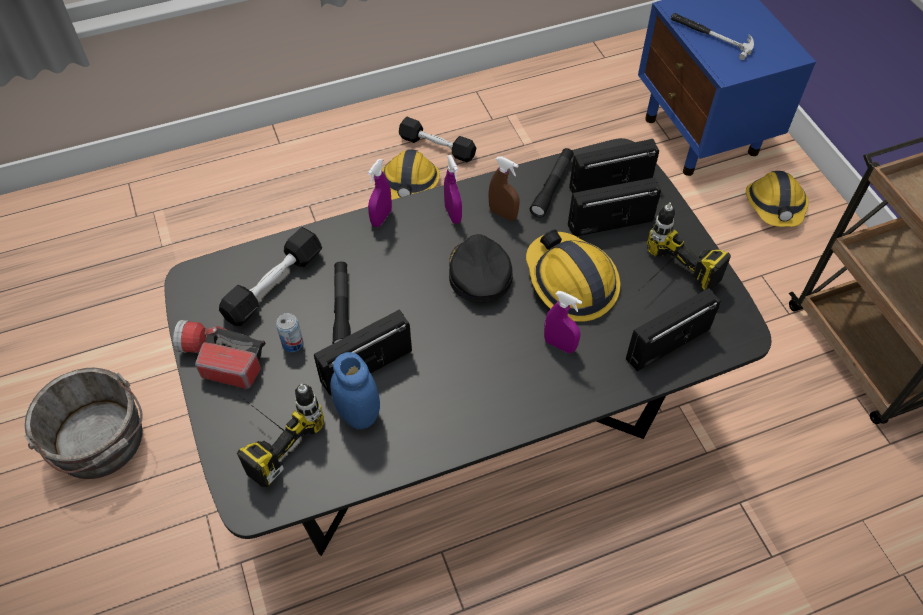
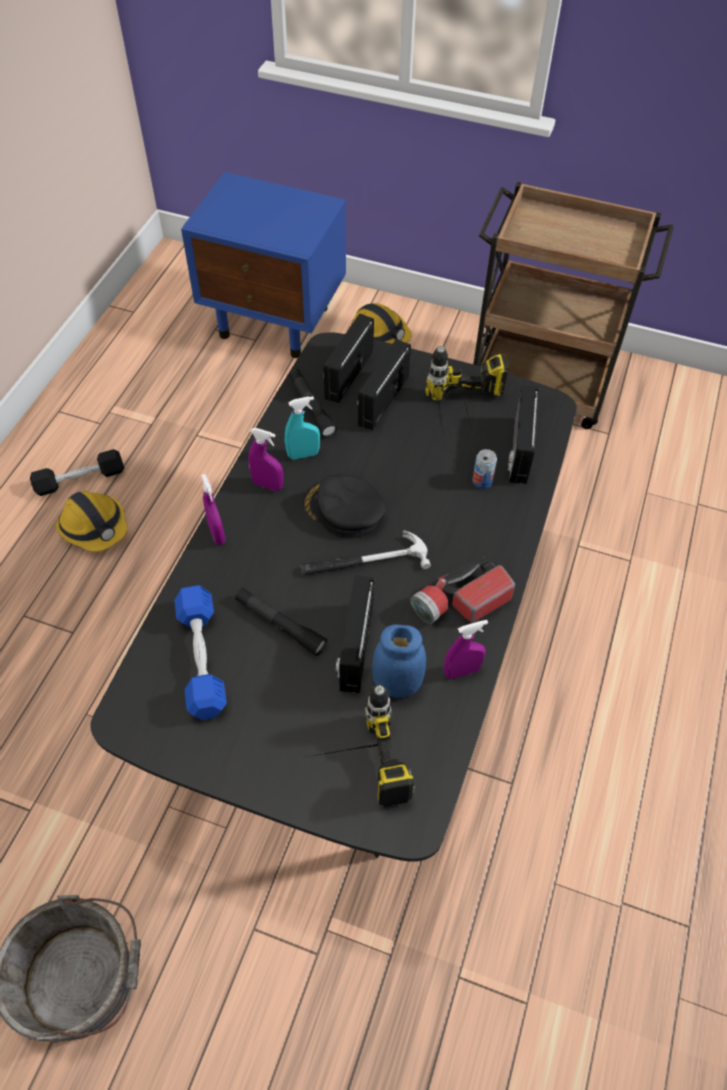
camera: 50 degrees left, 0 degrees up
(219, 360) = (238, 754): flashlight -> flashlight (461, 602)
(274, 285) = (202, 658): black dumbbell -> blue dumbbell
(292, 343) = (279, 685): can -> can (482, 481)
(503, 214) = (303, 454): brown spray bottle -> turquoise spray bottle
(559, 345) = (460, 510): purple spray bottle -> purple spray bottle (462, 671)
(570, 282) = (411, 463): hard hat -> none
(711, 35) = (254, 226): hammer -> hammer (364, 561)

